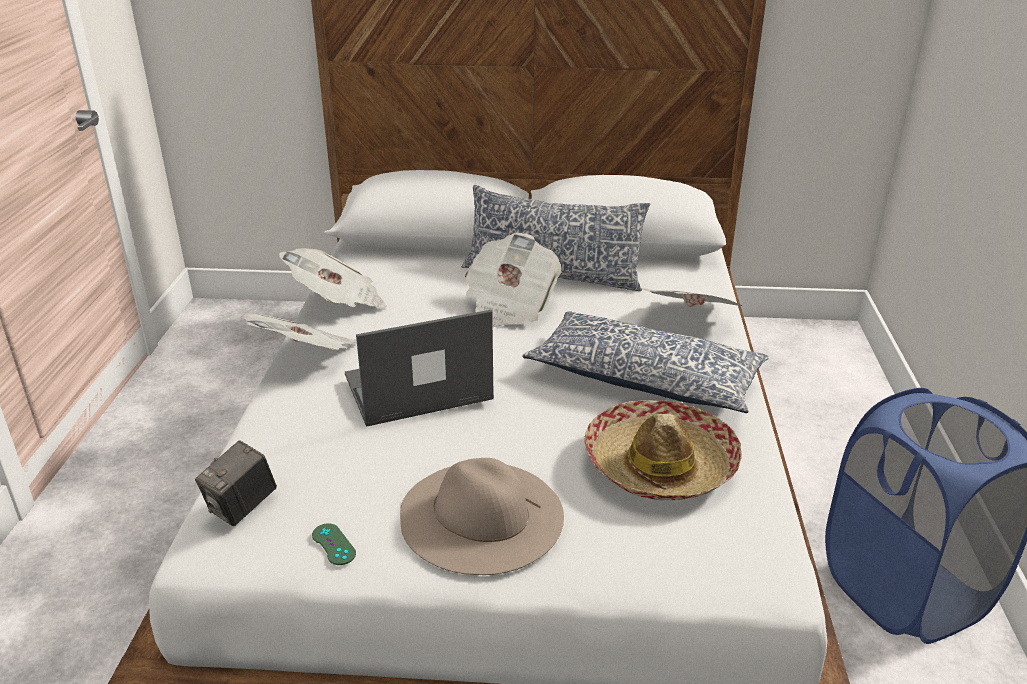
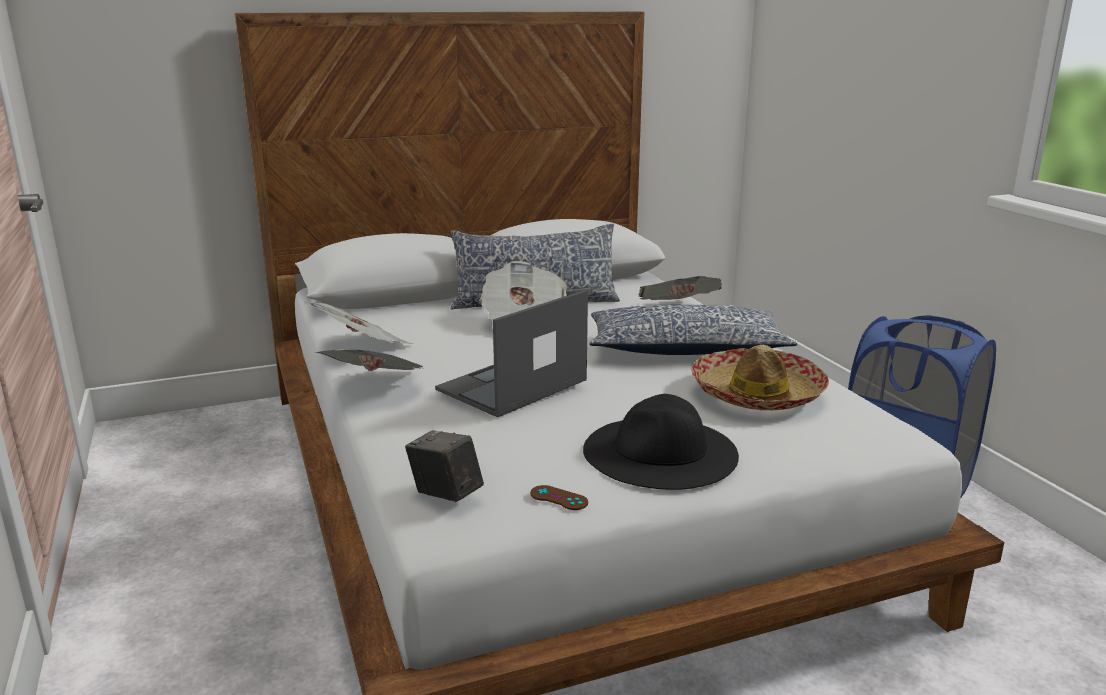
camera: 25 degrees left, 10 degrees down
(242, 508) = (445, 494): camera -> camera turned 120 degrees clockwise
(333, 544) = (559, 498): green game controller -> brown game controller
(480, 515) = (660, 452): beige hat -> black hat

